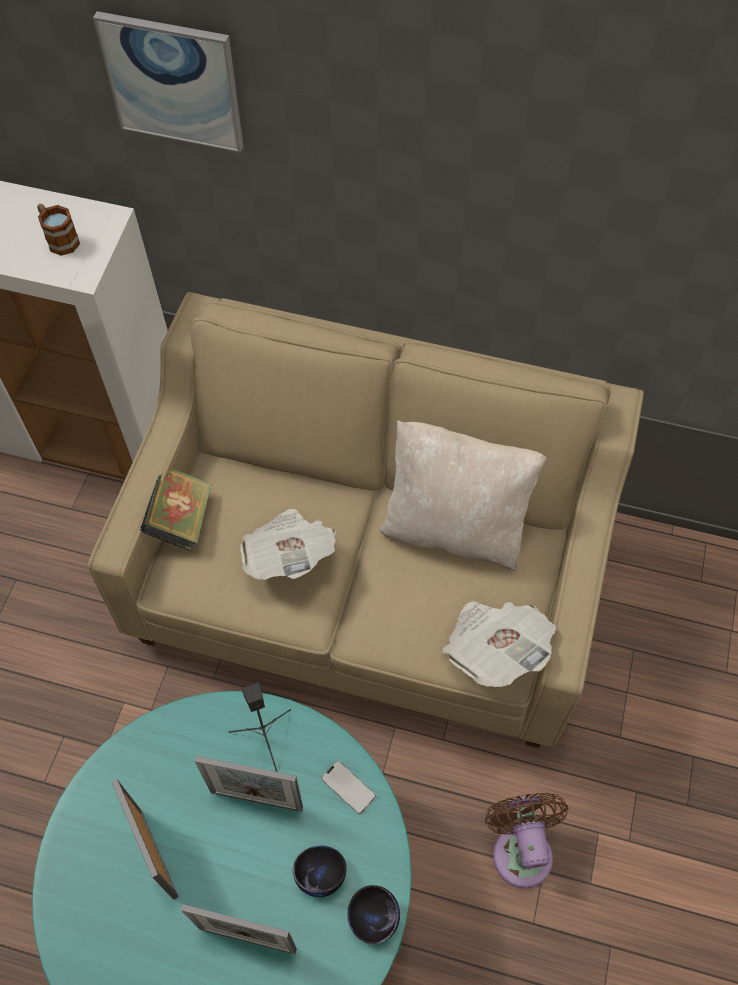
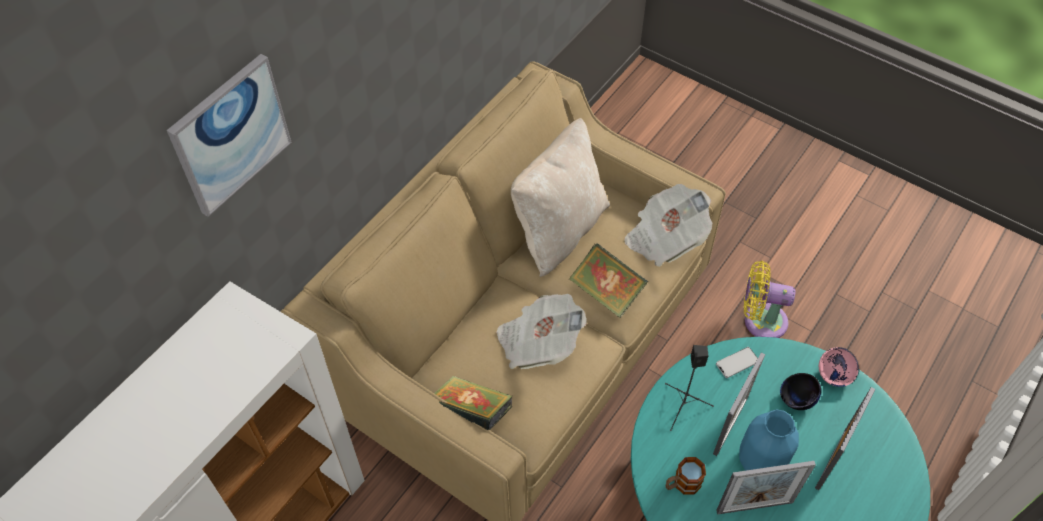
camera: 70 degrees left, 5 degrees down
(59, 239) = (233, 346): mug -> mug (682, 484)
(218, 847) = (760, 461): none -> blue vase
(373, 918) = (833, 375): black bowl -> pink bowl
(386, 606) = (606, 292): none -> book
(521, 849) = (760, 320): brown fan -> yellow fan

